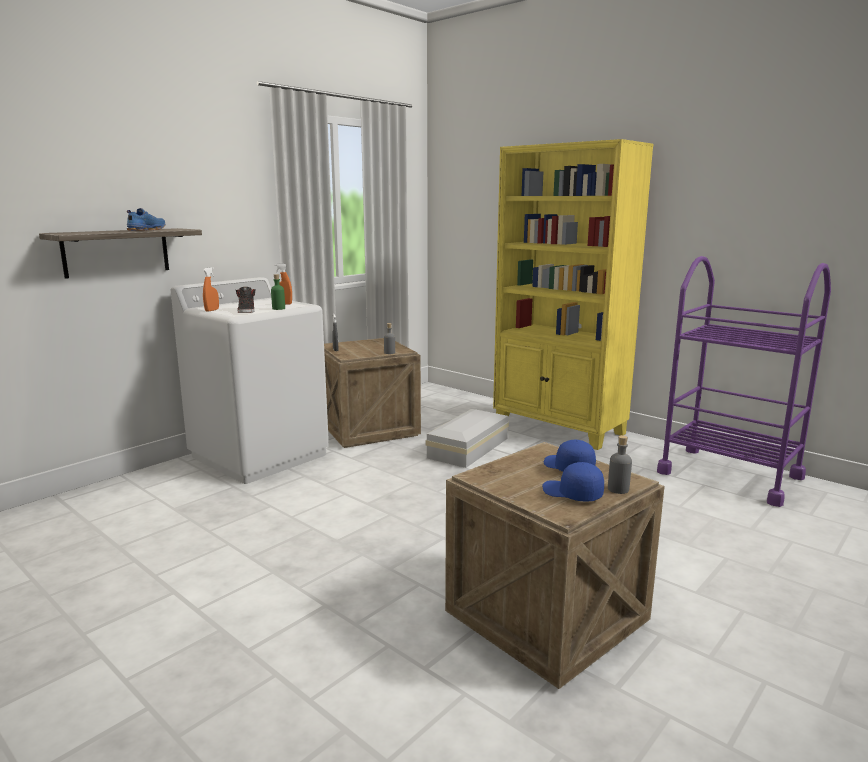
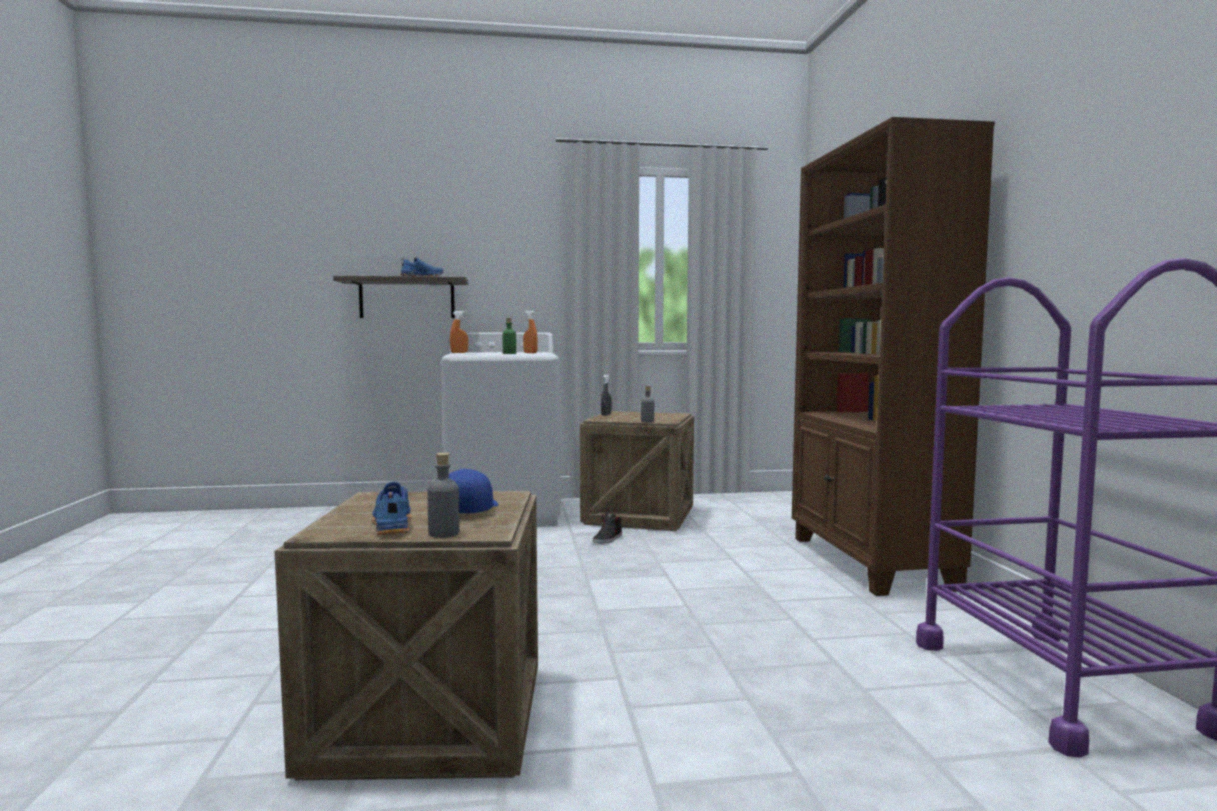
camera: 40 degrees right, 10 degrees down
(246, 311) = (479, 353): black shoe -> black shoe (608, 539)
(470, 448) = (708, 553): white storage box -> none
(559, 428) = (870, 562): yellow bookcase -> brown bookcase
(572, 493) = (391, 524): blue cap -> blue shoe

